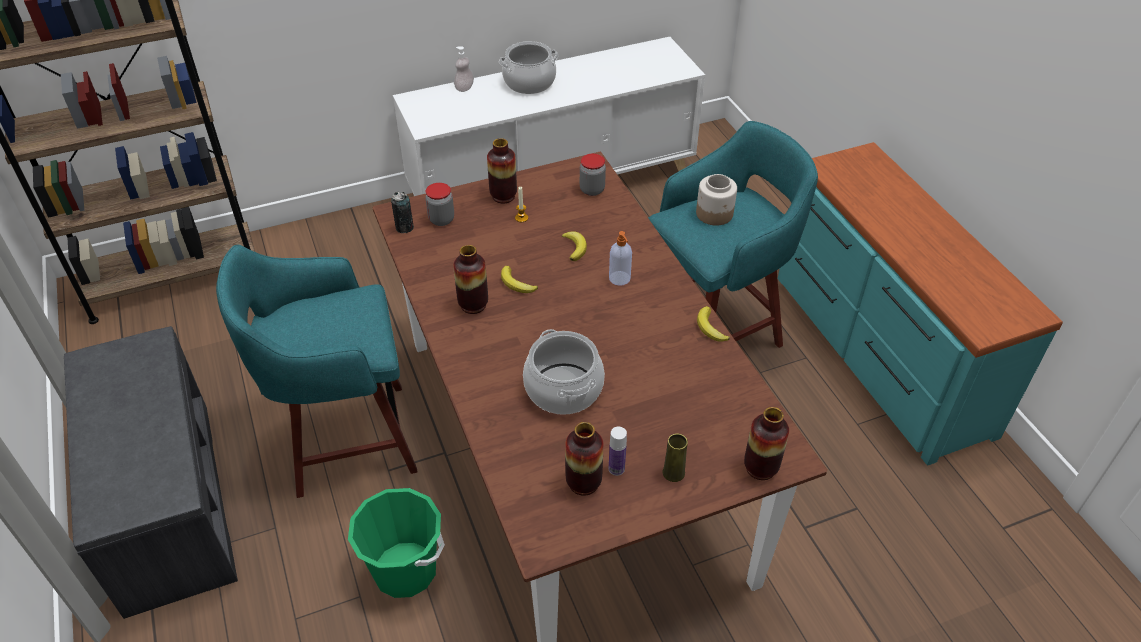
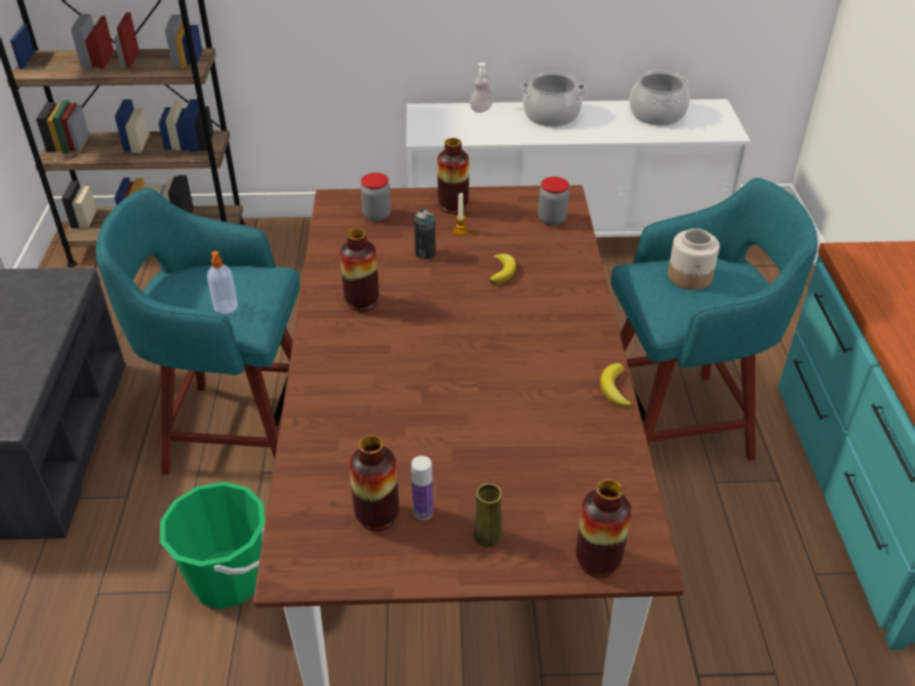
camera: 20 degrees right, 5 degrees down
(404, 228) = (335, 215): can -> can (425, 254)
(516, 284) = (419, 292): banana -> none
(563, 389) = (410, 410): cooking pot -> cooking pot (656, 114)
(620, 279) = (535, 313): soap dispenser -> soap dispenser (225, 307)

